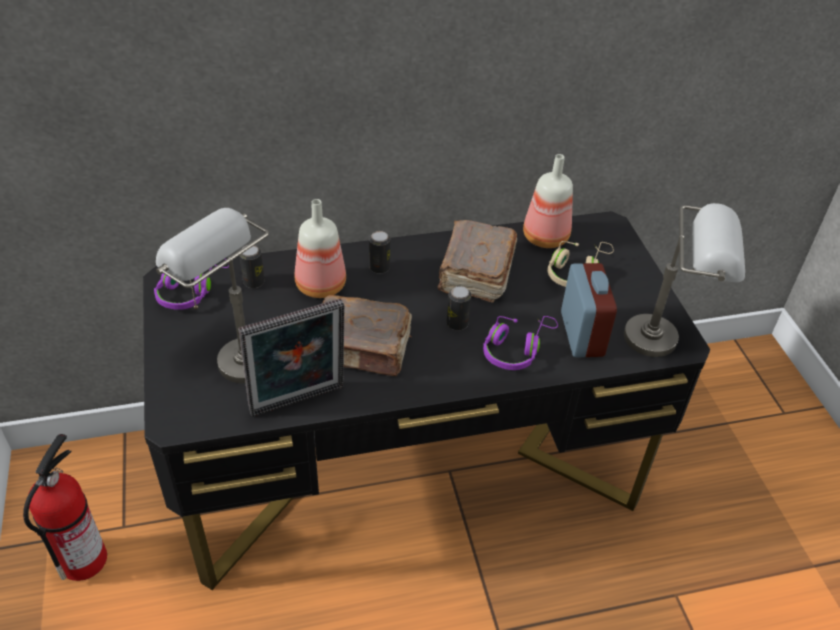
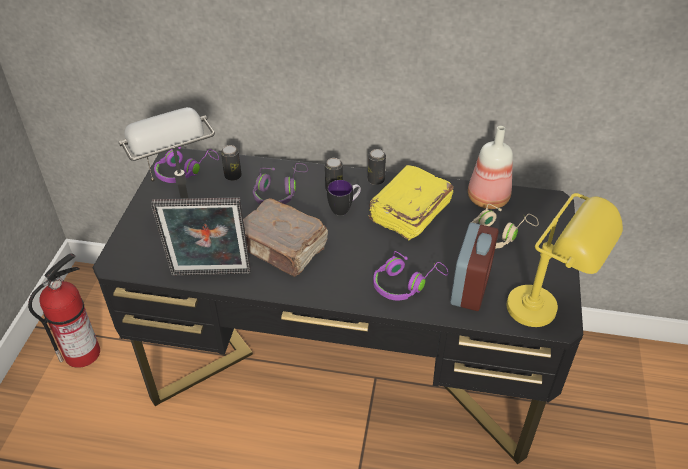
camera: 25 degrees right, 0 degrees up
(319, 286) = (279, 192): bottle -> purple headphones
(404, 286) = (344, 208): none -> mug
(457, 323) = (369, 249): can -> can (376, 180)
(475, 273) = (409, 213): brown book -> yellow book
(669, 339) = (548, 314): grey table lamp -> yellow table lamp

